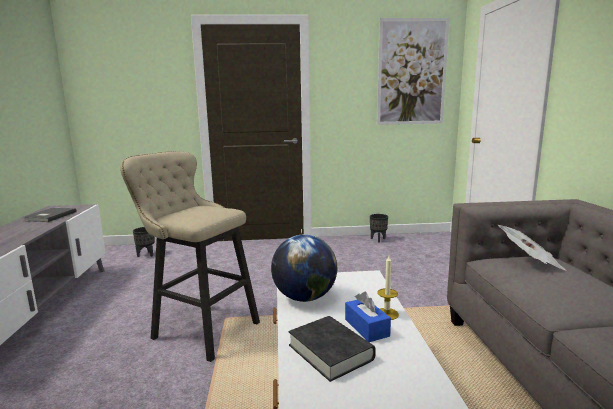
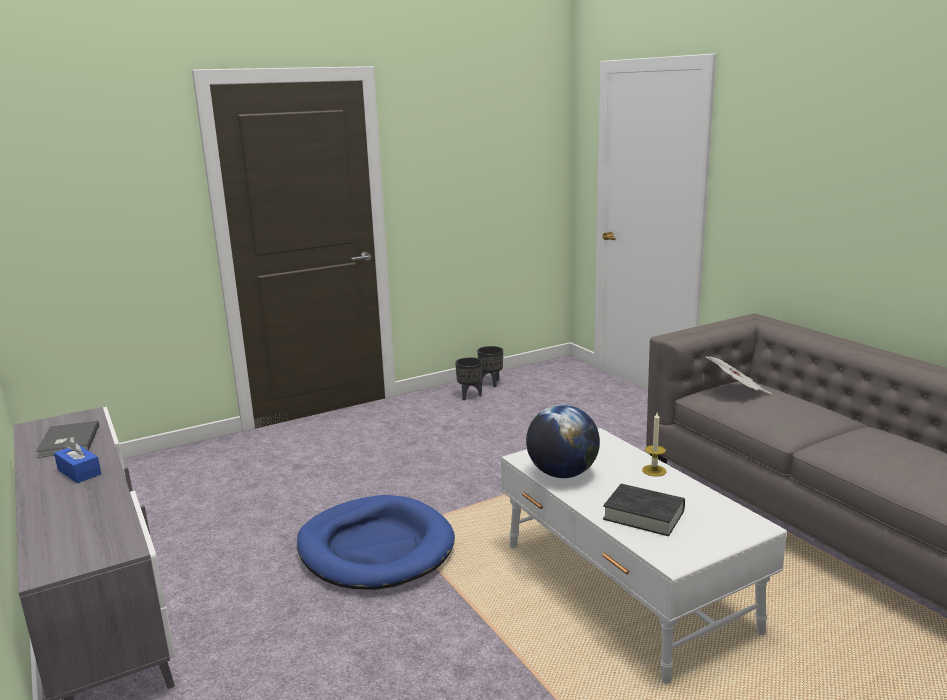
camera: 25 degrees left, 5 degrees up
(146, 255) = (163, 473): black planter -> black planter (469, 396)
(198, 327) = (375, 548): beige stool -> blue dog bed
(366, 328) = (650, 487): blue tissue box -> blue tissue box (79, 472)
(411, 72) = (514, 144): picture -> none

